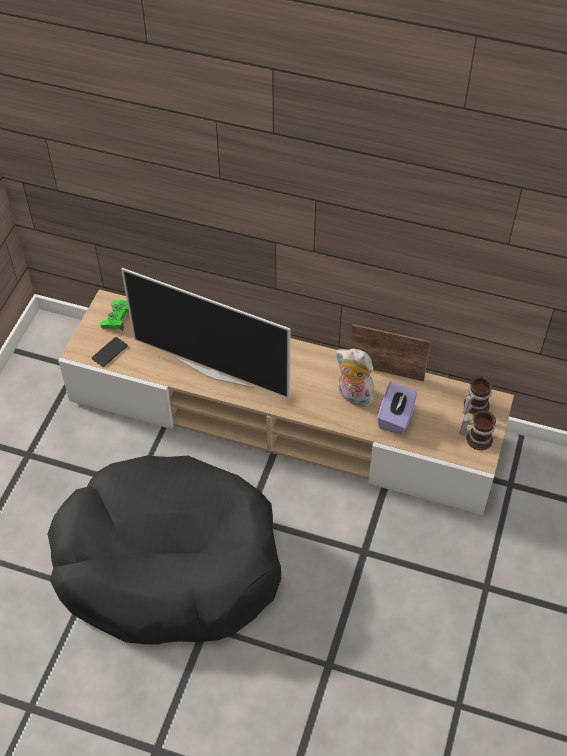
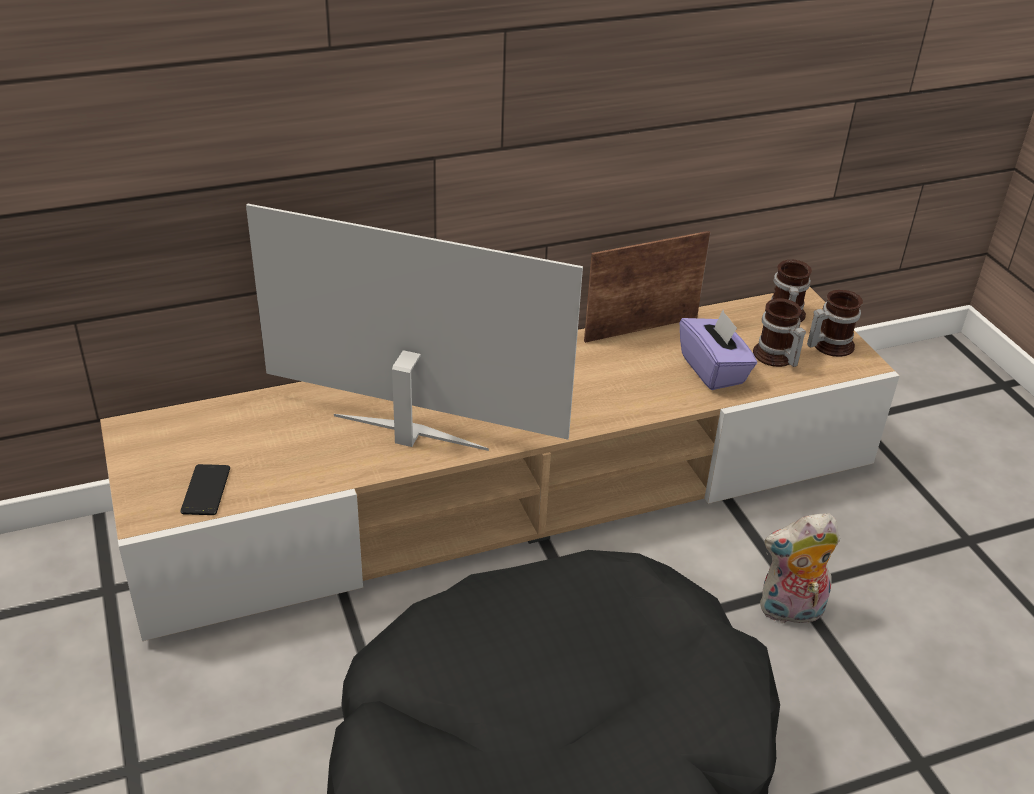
camera: 40 degrees left, 15 degrees down
(117, 319) = (173, 442): green game controller -> none
(214, 371) = (409, 435): television -> television turned 150 degrees counterclockwise
(353, 396) = (634, 373): plush toy -> plush toy (790, 612)
(437, 428) = (775, 357): none -> mug

